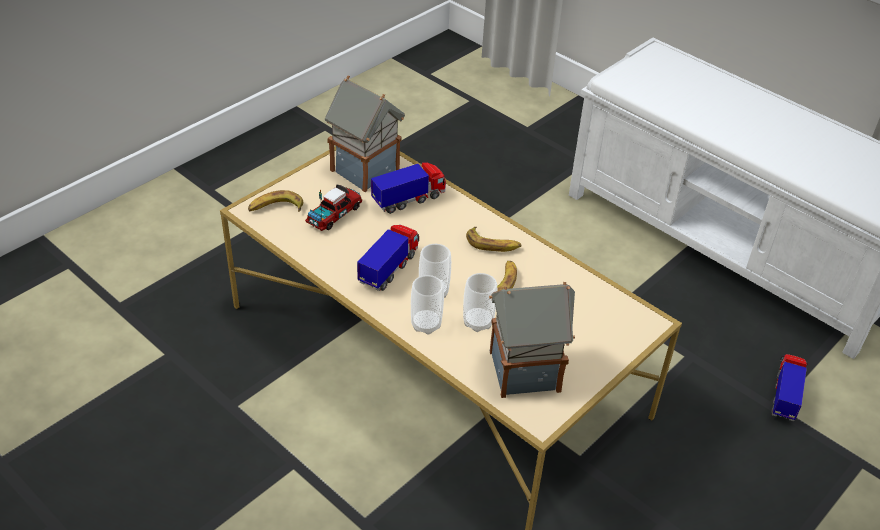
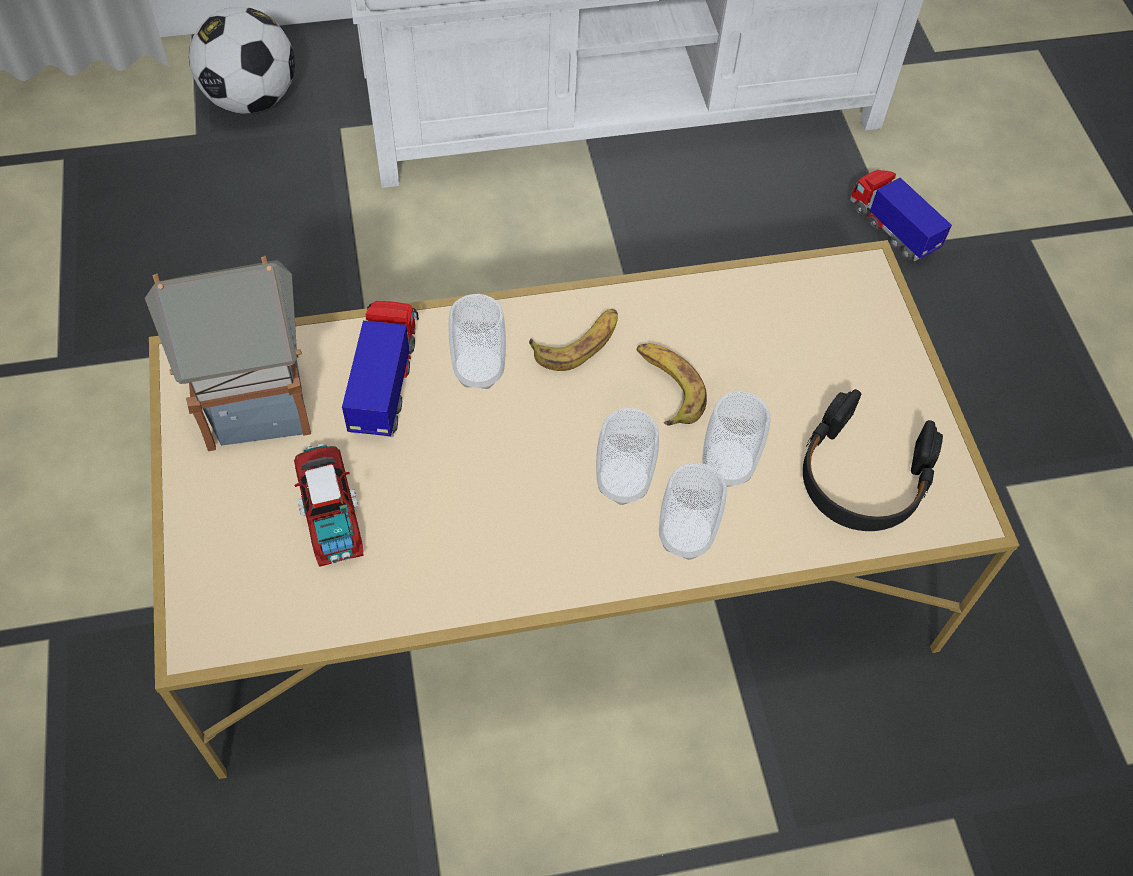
camera: 55 degrees left, 15 degrees up
(276, 208) = (233, 592): banana -> none
(389, 269) = (525, 512): toy truck -> none
(445, 222) = (479, 371): none -> cup
(522, 372) = (862, 476): toy house -> black headphones
(566, 131) = (252, 99): none -> football

